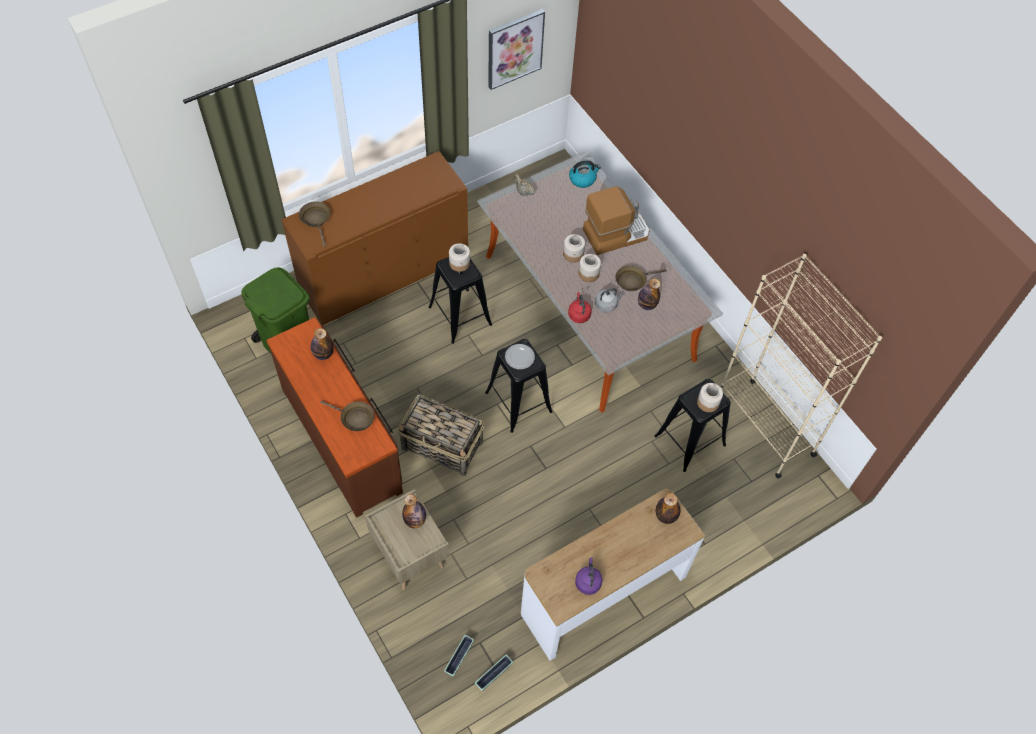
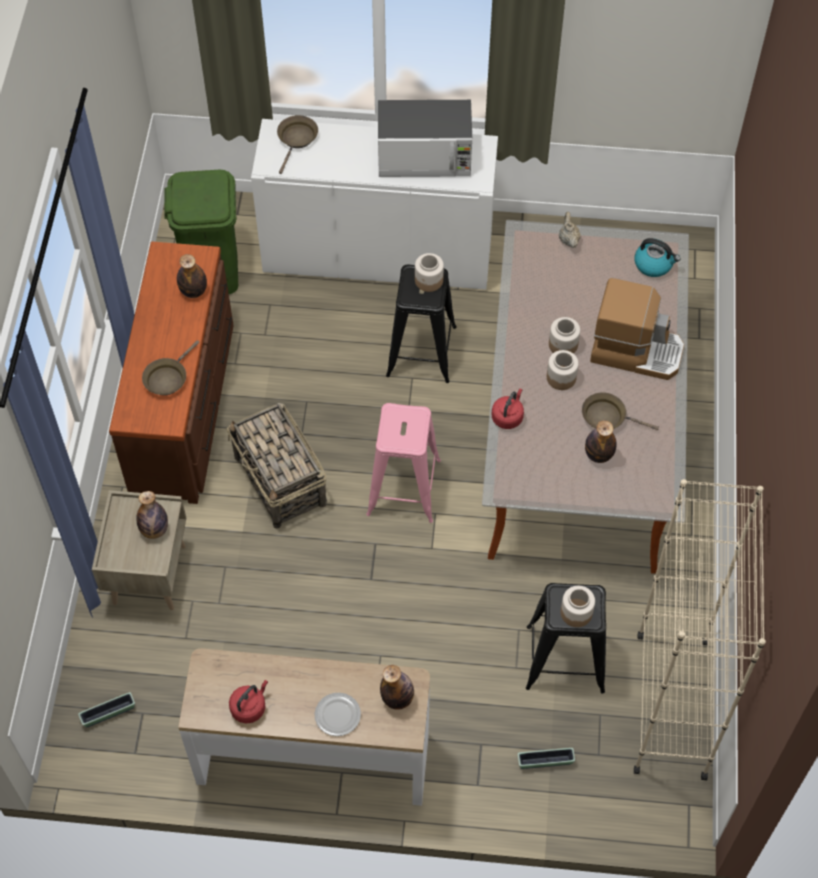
camera: 40 degrees right, 0 degrees up
(355, 418) = (167, 378): brown frying pan -> brown frying pan turned 60 degrees clockwise
(384, 273) = (378, 254): brown cabinet -> white cabinet
(406, 187) = (425, 157): none -> microwave
(493, 675) = (128, 756): planter -> planter (545, 761)
(514, 48) = (650, 54): picture -> none
(519, 358) = (403, 425): plate -> plate (337, 715)
(519, 402) = (403, 488): black stool -> pink stool
(588, 582) = (249, 707): purple kettle -> red kettle
(607, 304) = (551, 425): grey kettle -> none

